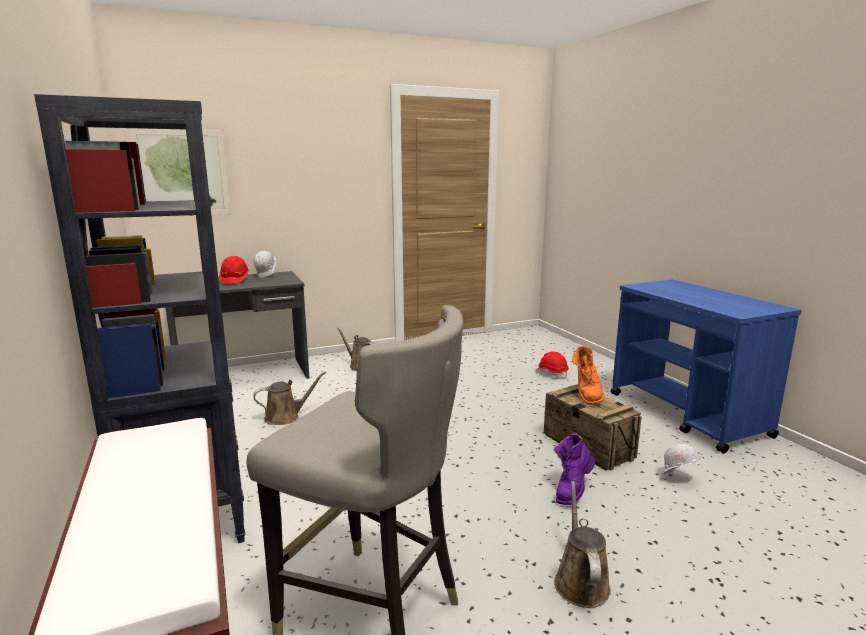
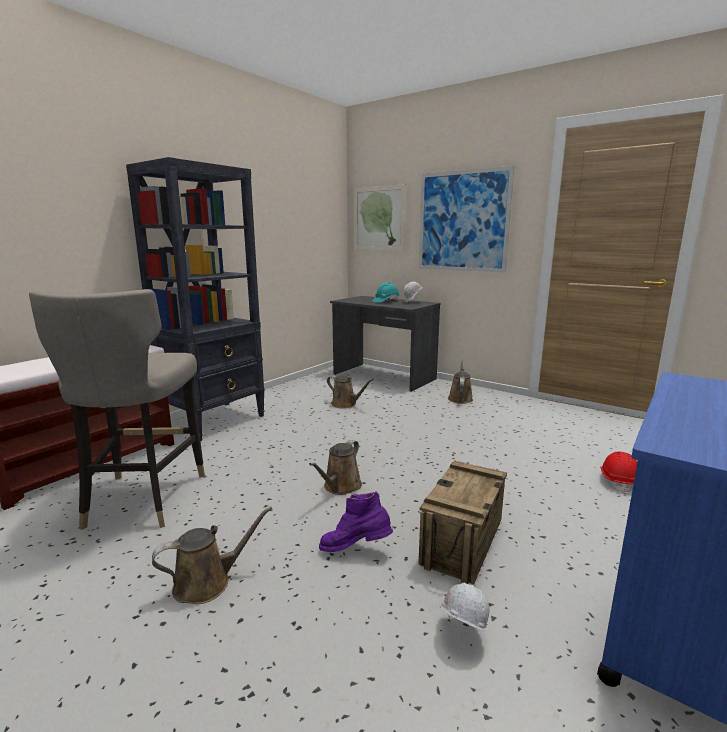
camera: 60 degrees right, 0 degrees up
(234, 280) = (386, 301): red hard hat -> turquoise hard hat
(307, 178) = (462, 221): none -> picture
(468, 470) = (340, 487): none -> brown watering can
(587, 394) = (481, 482): orange boot -> none

